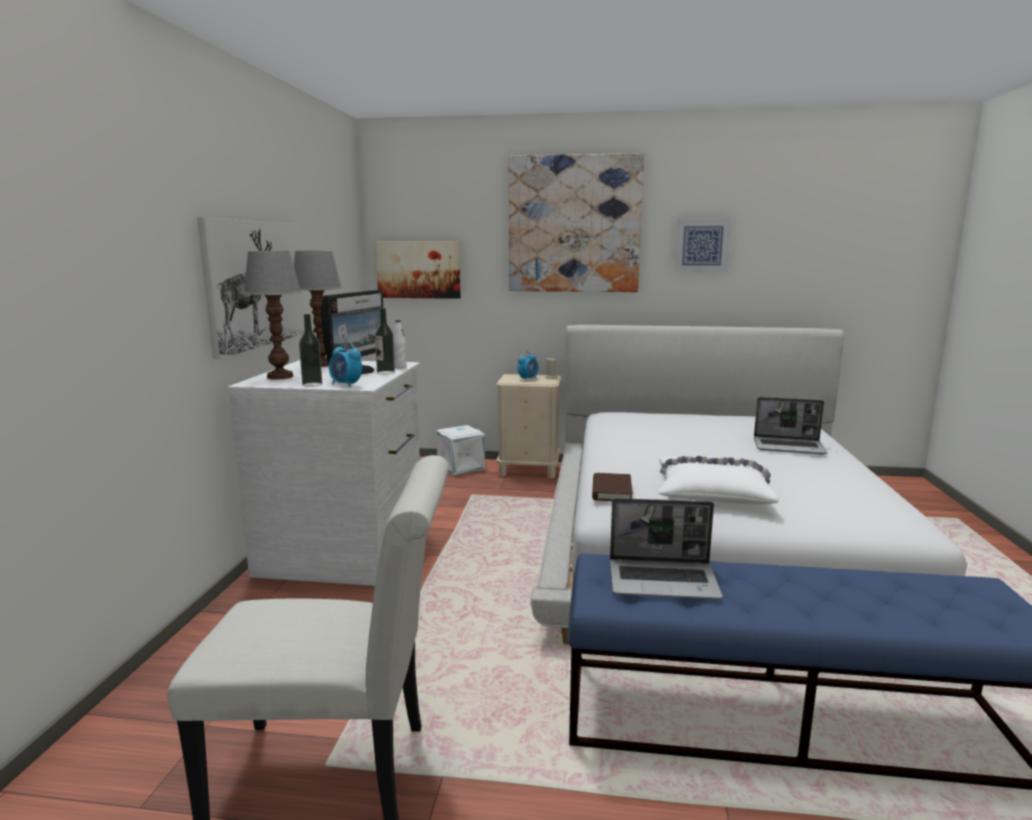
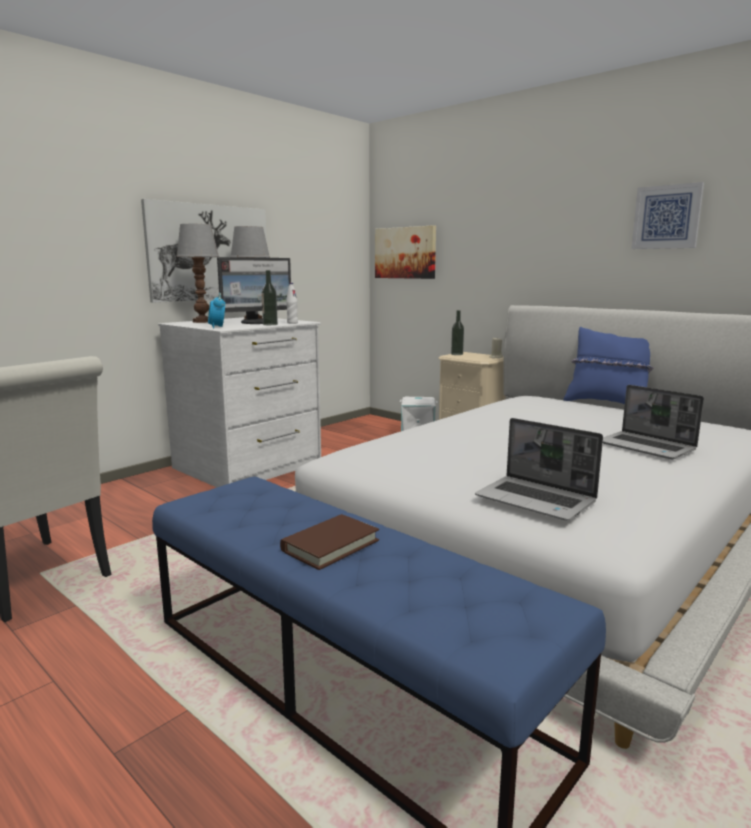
camera: 35 degrees right, 0 degrees up
(312, 384) = (200, 326): bottle -> bottle (457, 354)
(528, 379) = (471, 356): alarm clock -> none
(574, 224) = (533, 202): picture -> none
(611, 491) = (370, 443): brown book -> brown book (330, 545)
(664, 580) = (259, 505): laptop -> laptop (537, 500)
(679, 411) = (607, 404): none -> blue pillow
(712, 492) = (455, 461): white pillow -> none

